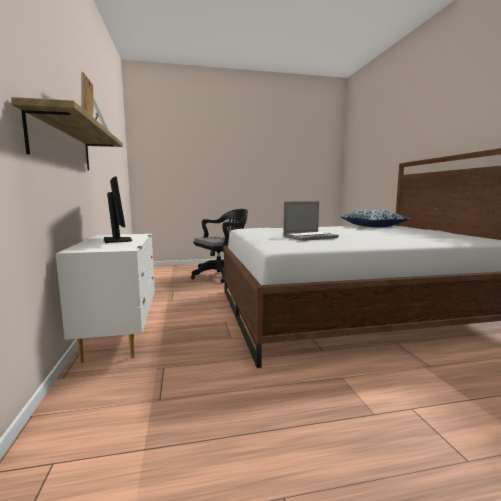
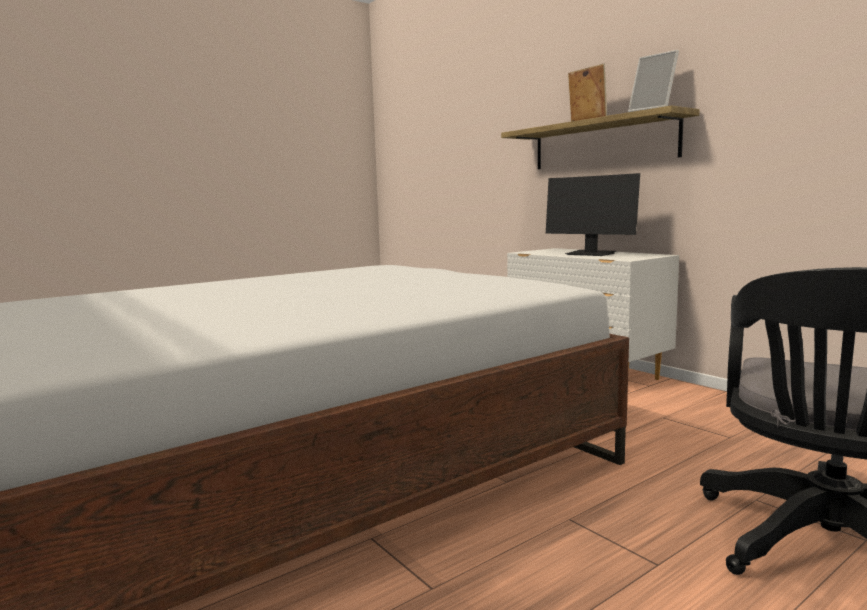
camera: 155 degrees right, 0 degrees up
(310, 237) = (363, 277): laptop -> none
(373, 226) = (159, 339): pillow -> none

